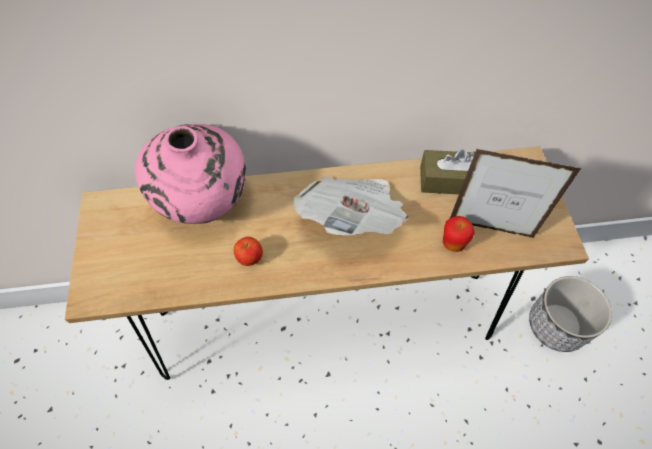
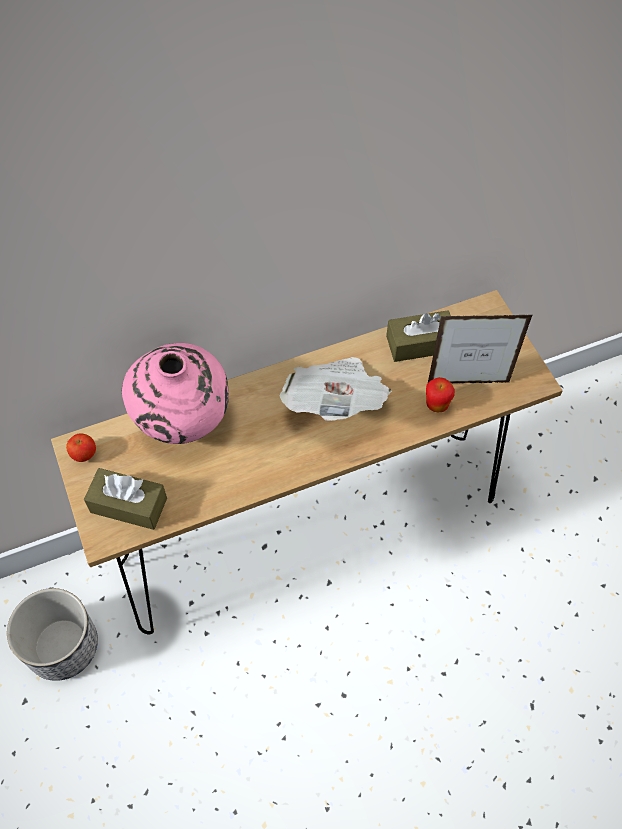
camera: 15 degrees left, 0 degrees up
(124, 271) = (128, 505): none -> brown tissue box
(250, 258) = (248, 463): apple -> apple (84, 454)
(556, 325) = (559, 469): planter -> planter (62, 646)

